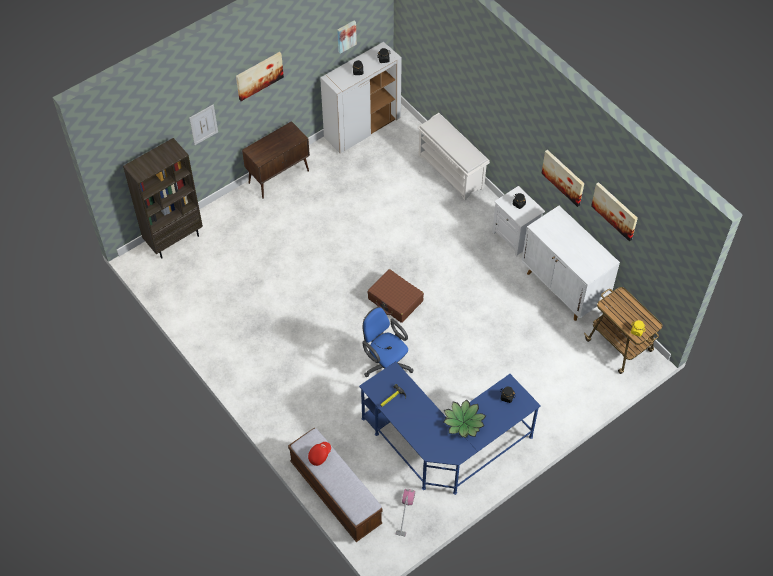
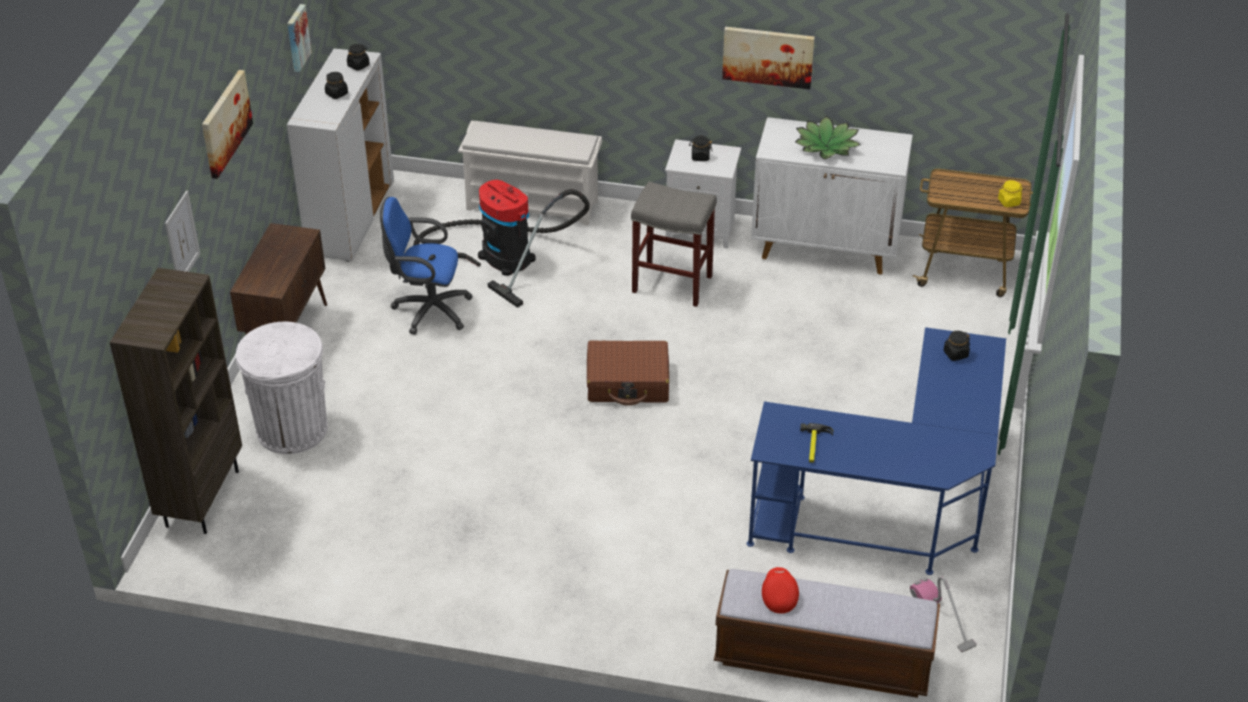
camera: 40 degrees left, 15 degrees down
(237, 228) = (292, 429): none -> white trash can
(385, 365) = (705, 463): blue office chair -> blue office chair (428, 310)
(408, 192) = (501, 256): none -> vacuum cleaner
(464, 422) = (939, 414): potted plant -> potted plant (827, 146)
(470, 260) = (673, 284): none -> grey stool
(615, 211) = (887, 43): picture -> none

